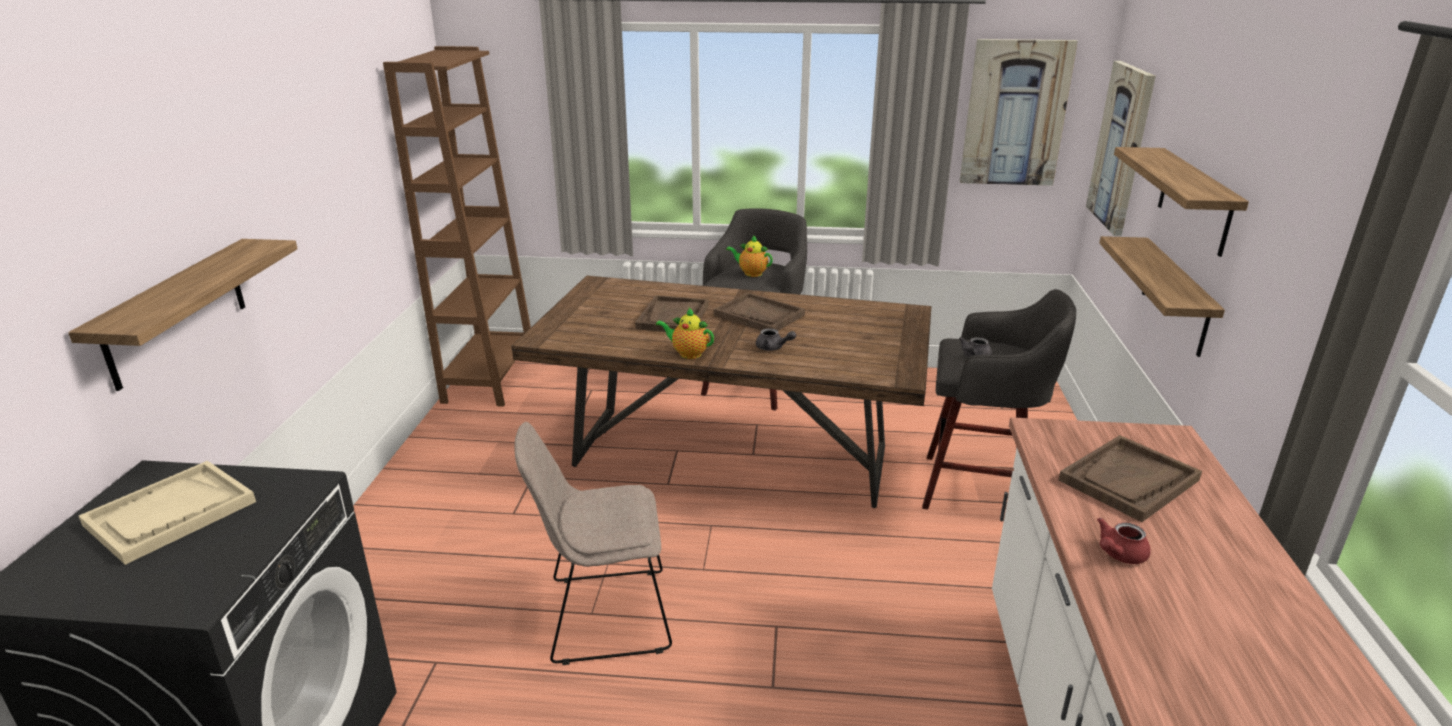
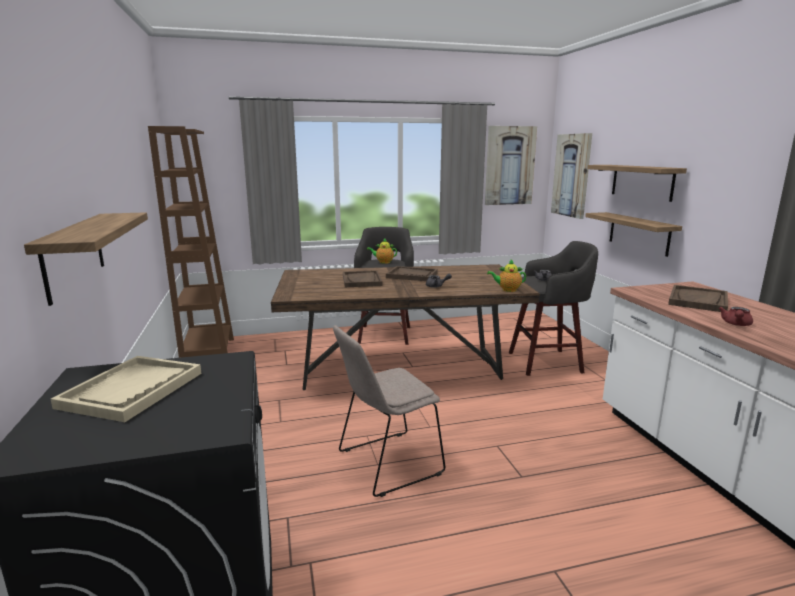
camera: 20 degrees left, 10 degrees down
(688, 353) = (390, 293): teapot -> teapot (507, 290)

